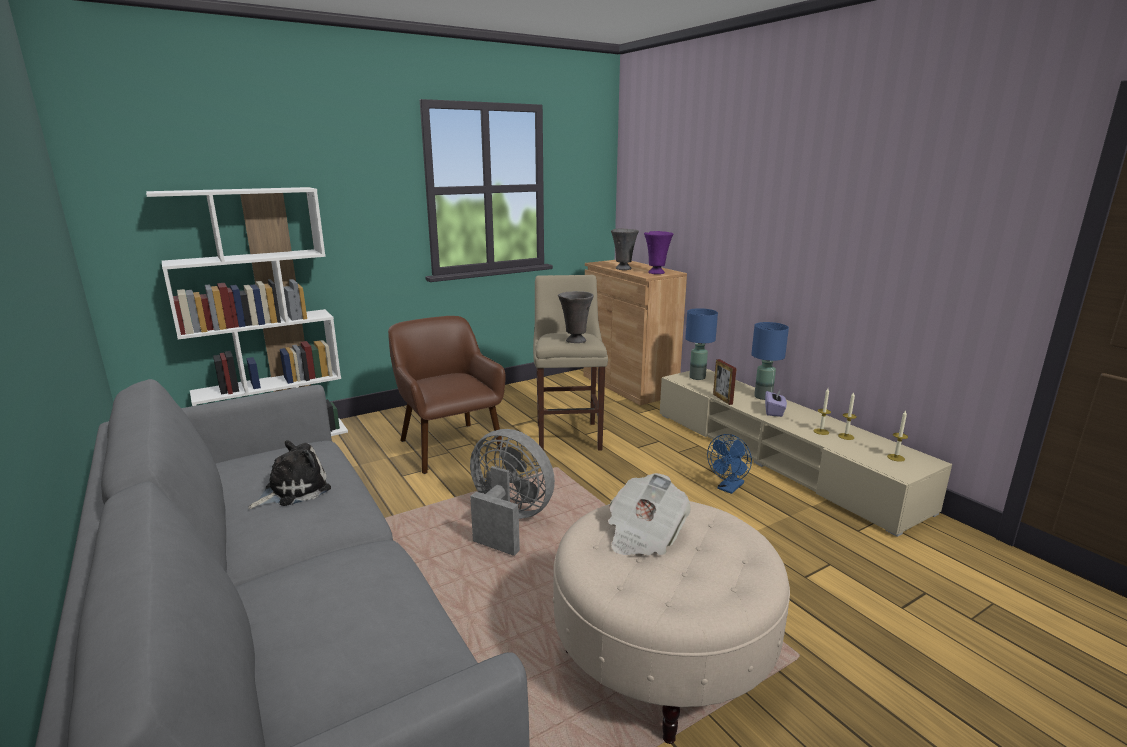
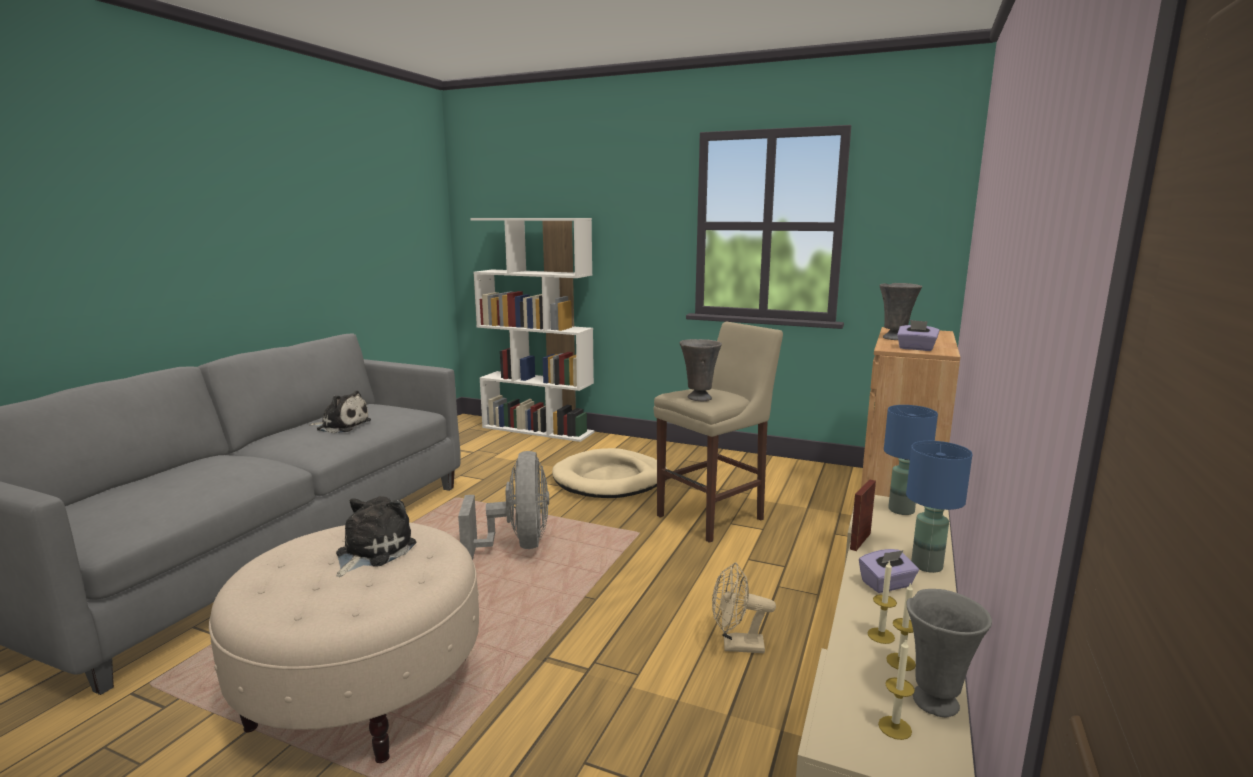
camera: 55 degrees right, 5 degrees down
(449, 446) = (610, 479): brown armchair -> beige dog bed
(644, 535) = (372, 551): newspaper -> plush toy
(656, 273) = (916, 348): purple vase -> purple tissue box
(728, 488) = (736, 646): blue fan -> beige fan
(879, 442) = (935, 700): none -> grey vase

